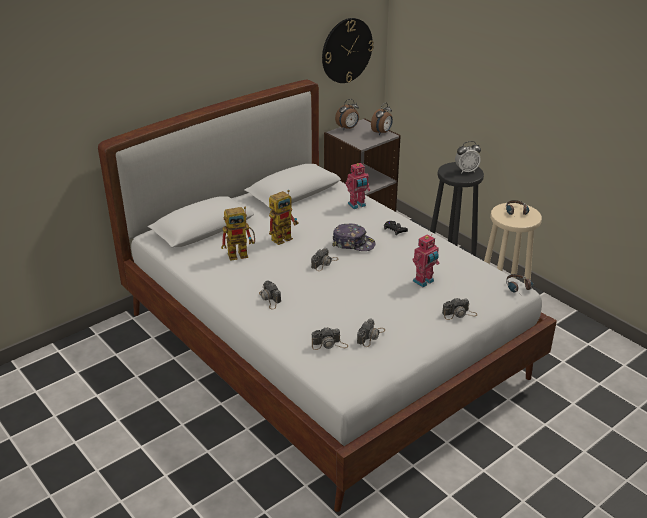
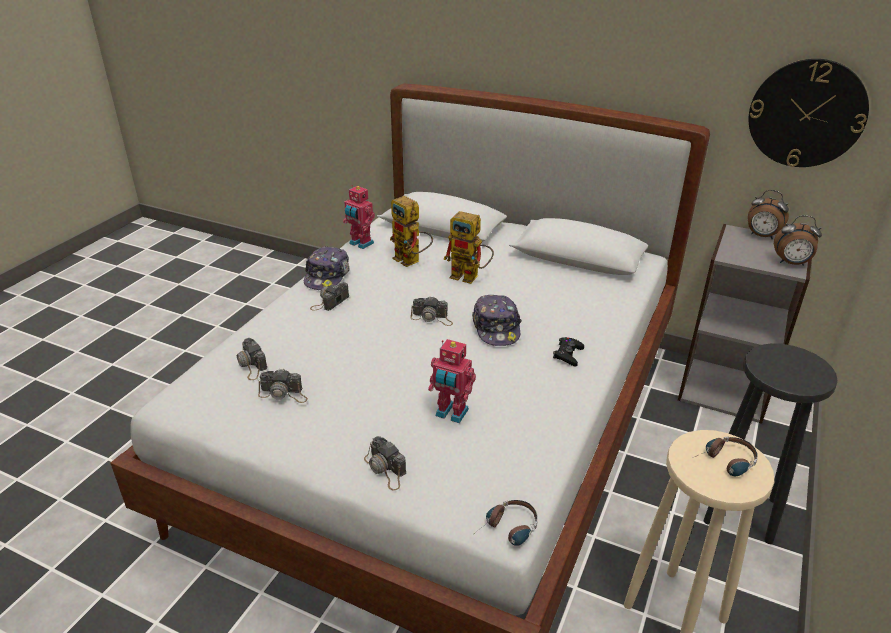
camera: 65 degrees right, 0 degrees up
(230, 293) = (327, 276): none -> cap
(357, 205) = (599, 308): toy robot -> toy robot (360, 244)
(466, 171) = (801, 373): alarm clock -> none

